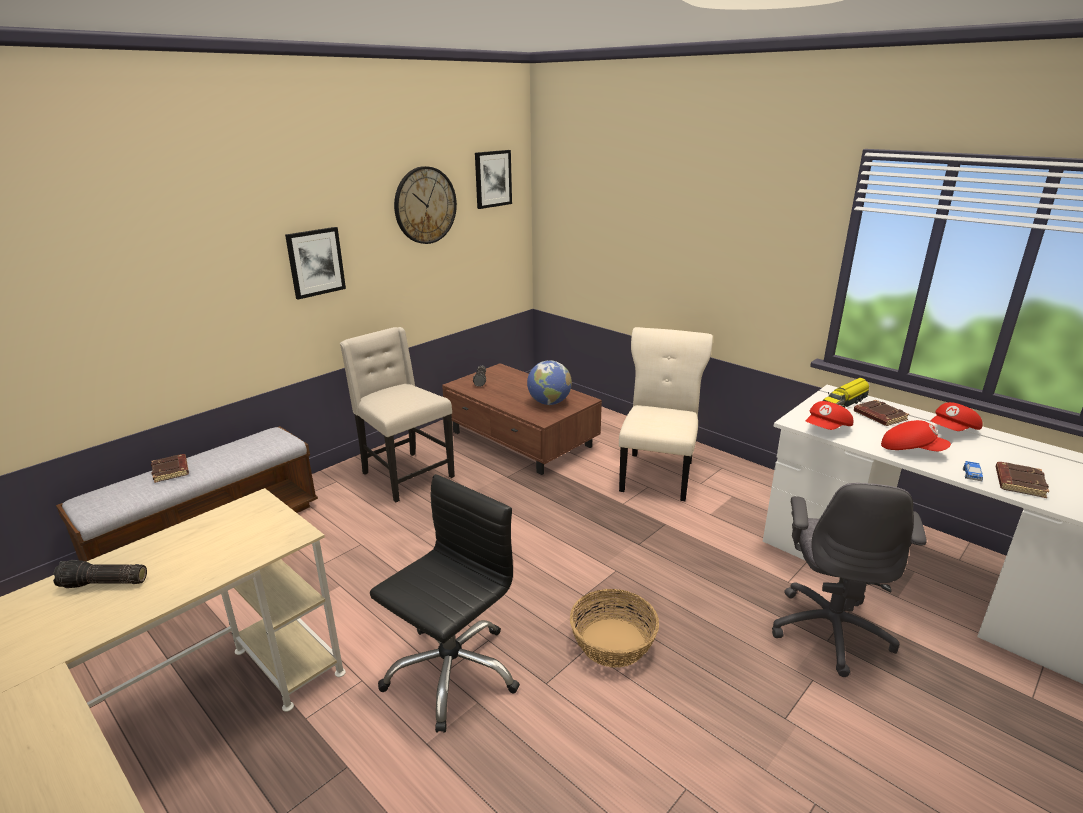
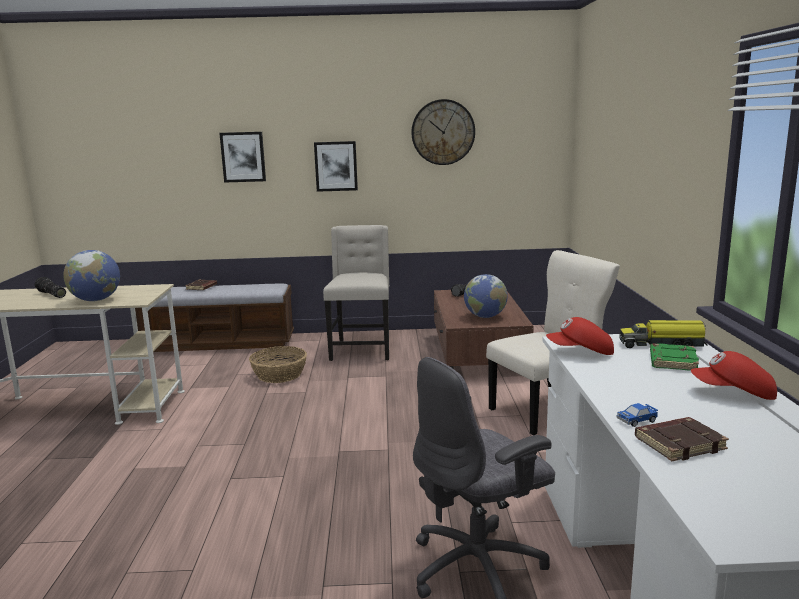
camera: 45 degrees right, 10 degrees down
(222, 560) = (96, 300): none -> globe
(451, 671) = (201, 447): black office chair -> none
(492, 179) = (522, 114): picture -> picture (243, 157)
(613, 643) = (304, 482): basket -> basket (279, 375)
(878, 416) = (671, 361): brown book -> green book
(911, 450) = (626, 387): red cap -> none

